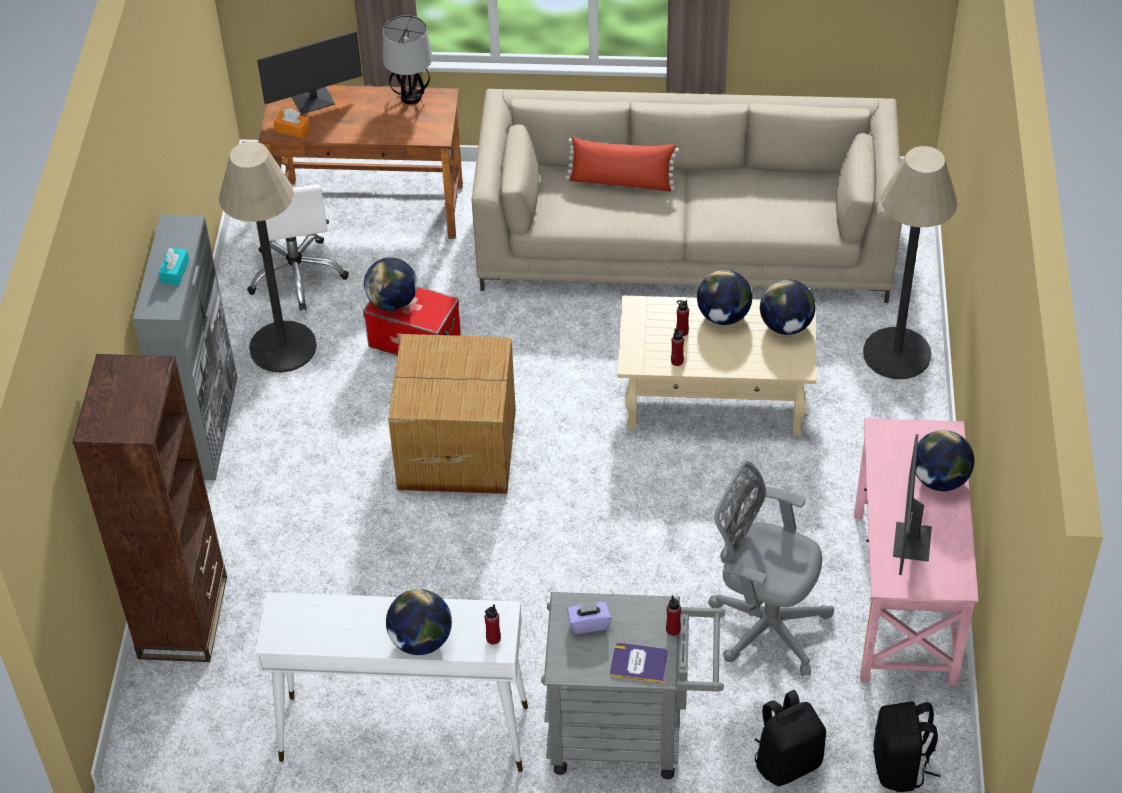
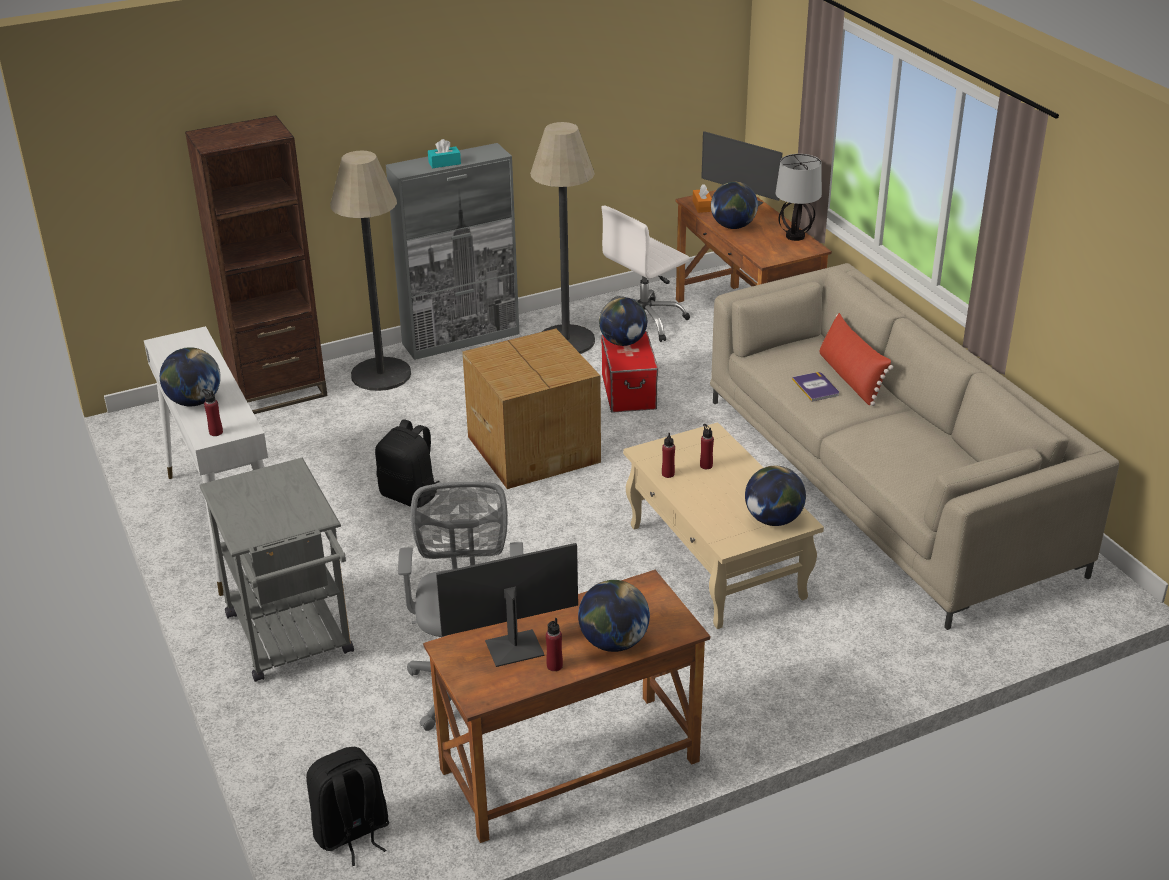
camera: 60 degrees right, 15 degrees down
(589, 624) = (277, 485): purple tissue box -> none
(639, 663) = (247, 524): book -> book (815, 387)
(673, 629) = (296, 530): red bottle -> red bottle (554, 665)
(723, 316) = (748, 481): globe -> globe (733, 226)
(787, 761) = (315, 750): black backpack -> black backpack (410, 495)
(896, 354) = (885, 657): floor lamp -> floor lamp (381, 374)
(904, 597) = (570, 766): pink desk -> brown desk

